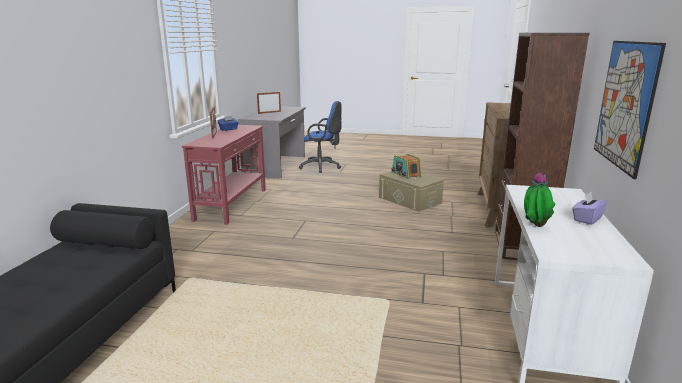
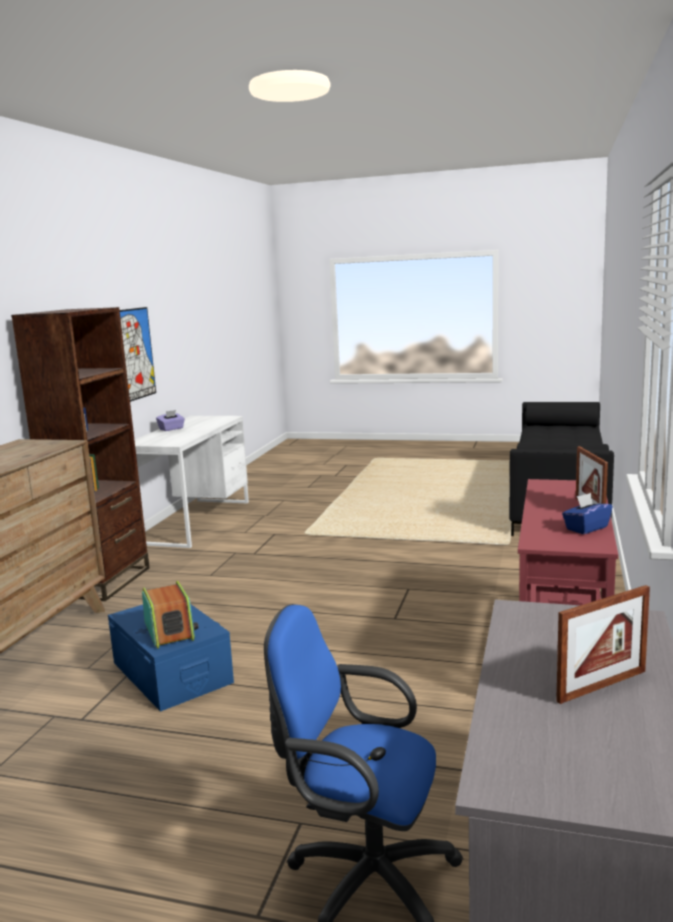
camera: 175 degrees left, 5 degrees down
(409, 200) = (171, 672): beige storage box -> blue storage box
(534, 226) = (215, 425): potted plant -> none

